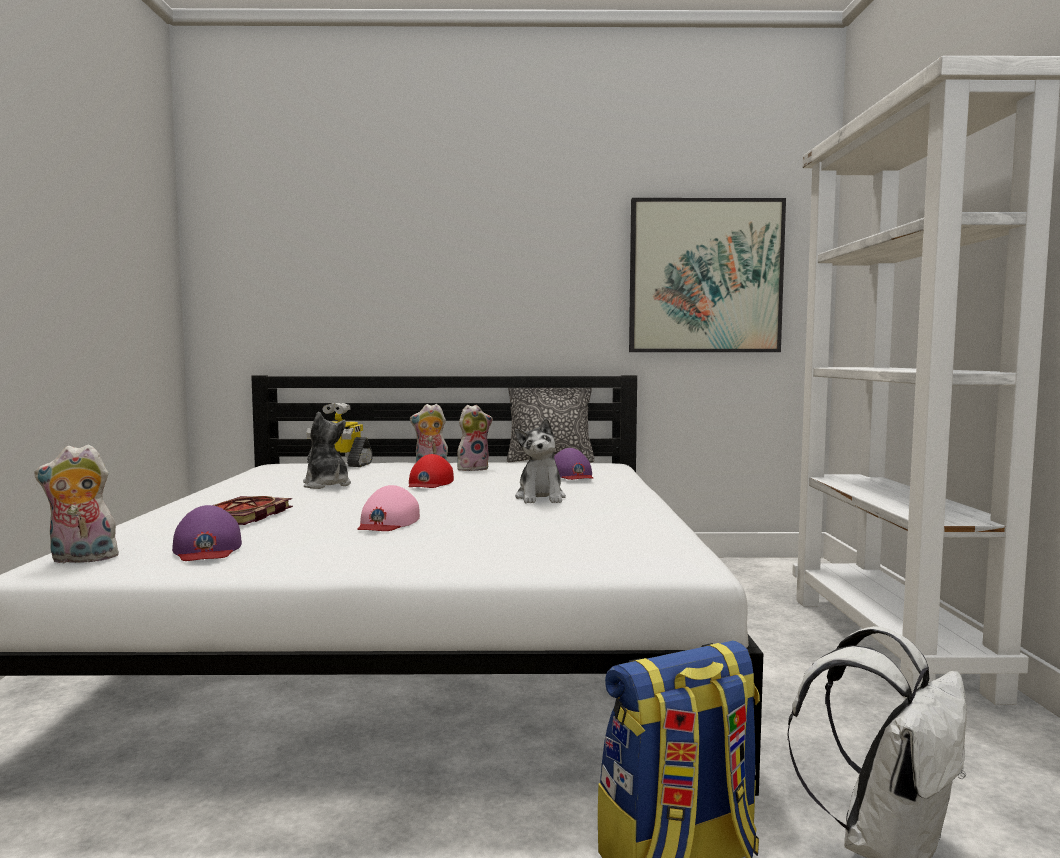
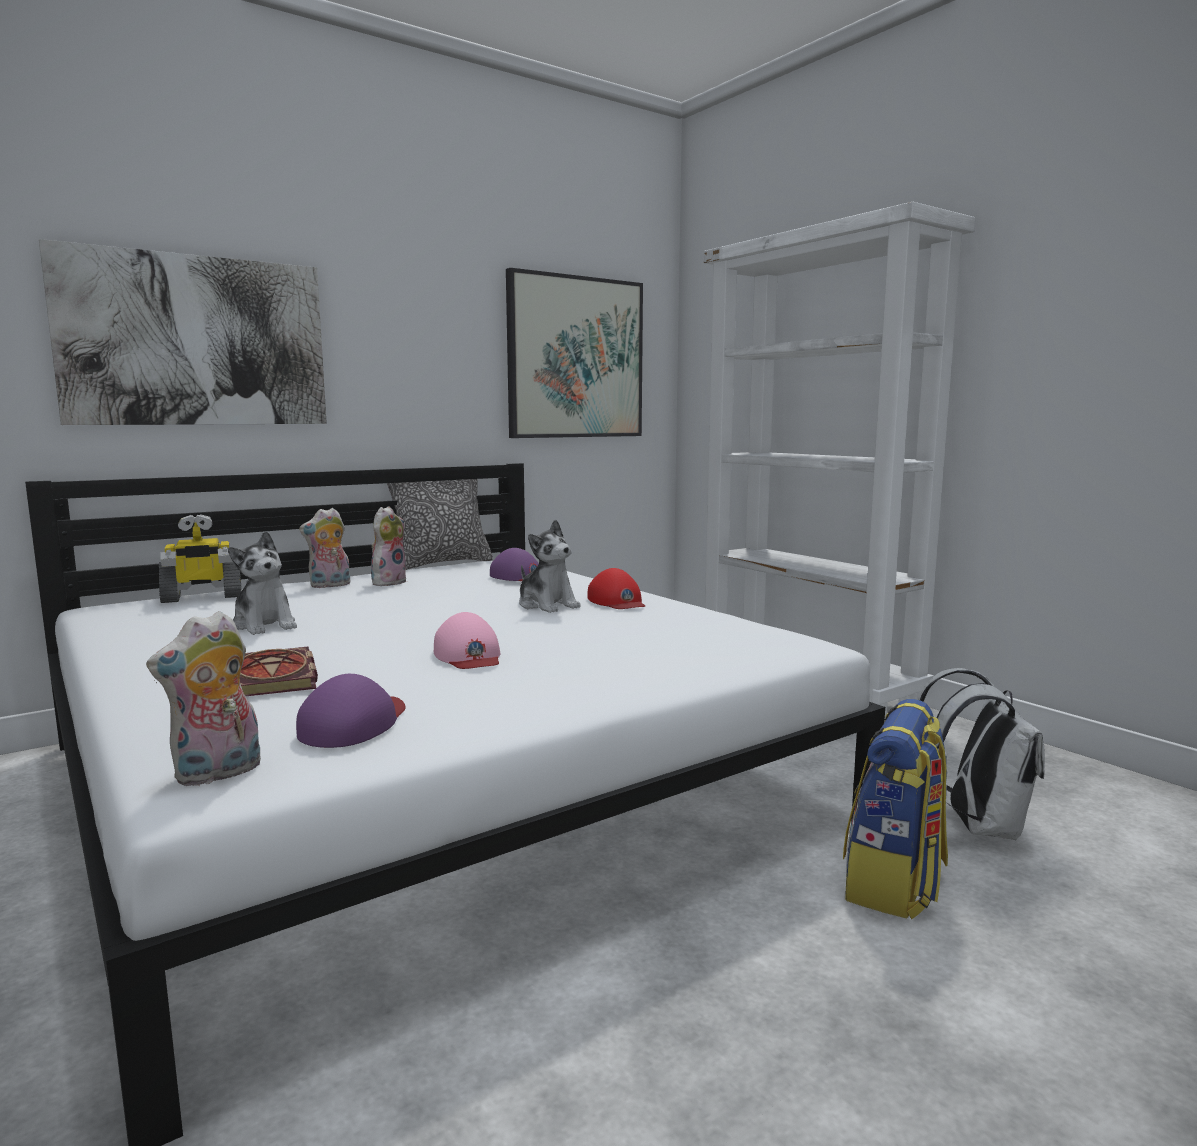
camera: 35 degrees left, 5 degrees up
(207, 549) = (355, 724): purple cap -> purple cap turned 105 degrees counterclockwise
(326, 485) = (264, 625): plush toy -> plush toy turned 150 degrees counterclockwise
(368, 277) = (196, 341): none -> picture
(429, 483) = (393, 605): red cap -> red cap (617, 601)

